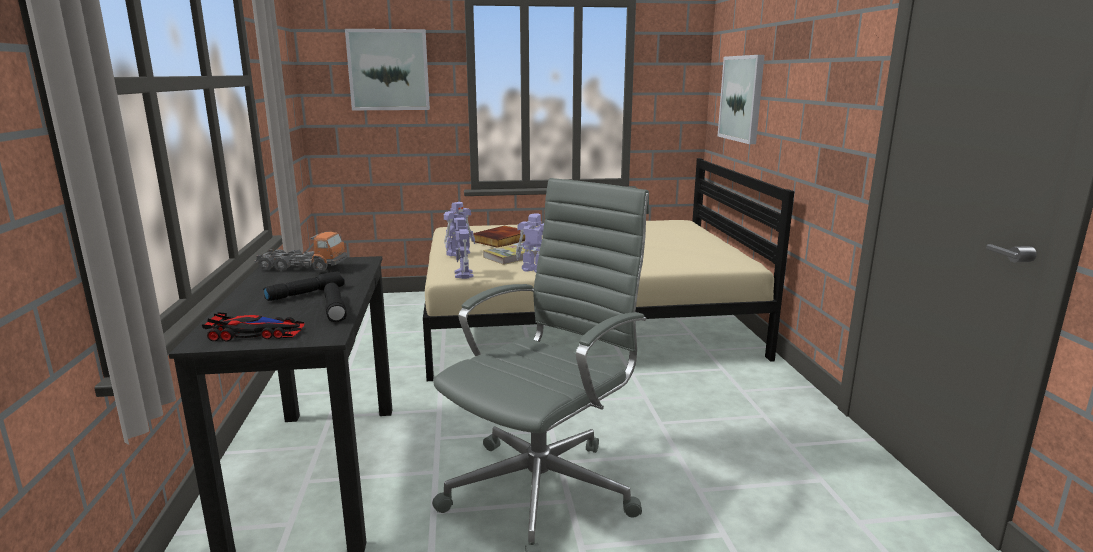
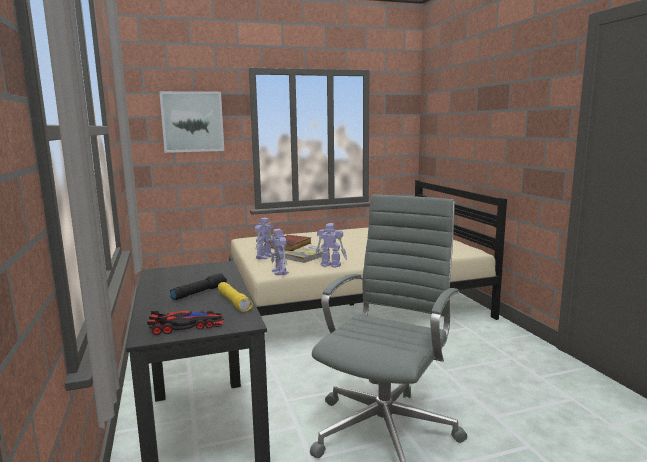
camera: 10 degrees left, 5 degrees down
(302, 267) = (177, 273): toy truck -> none
(335, 309) = (234, 302): black flashlight -> yellow flashlight
(742, 98) = (451, 137): picture -> none

